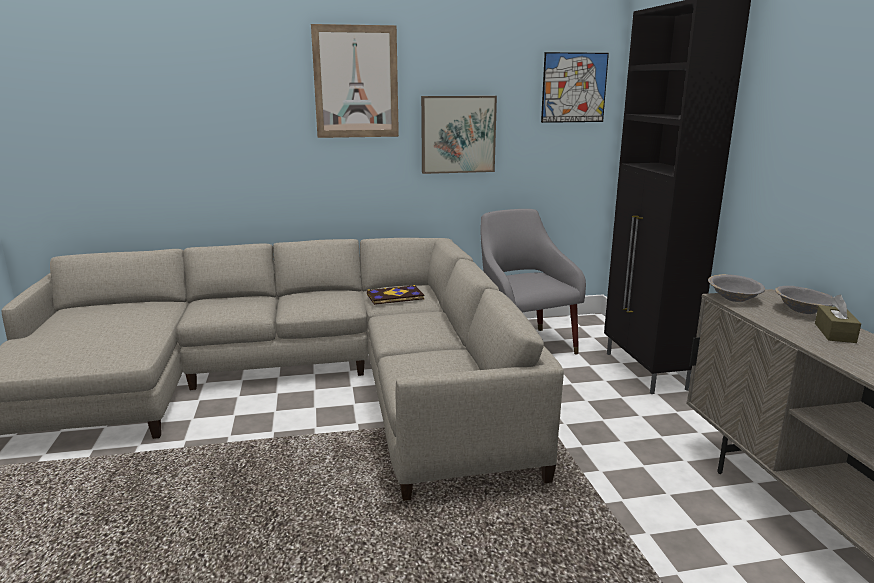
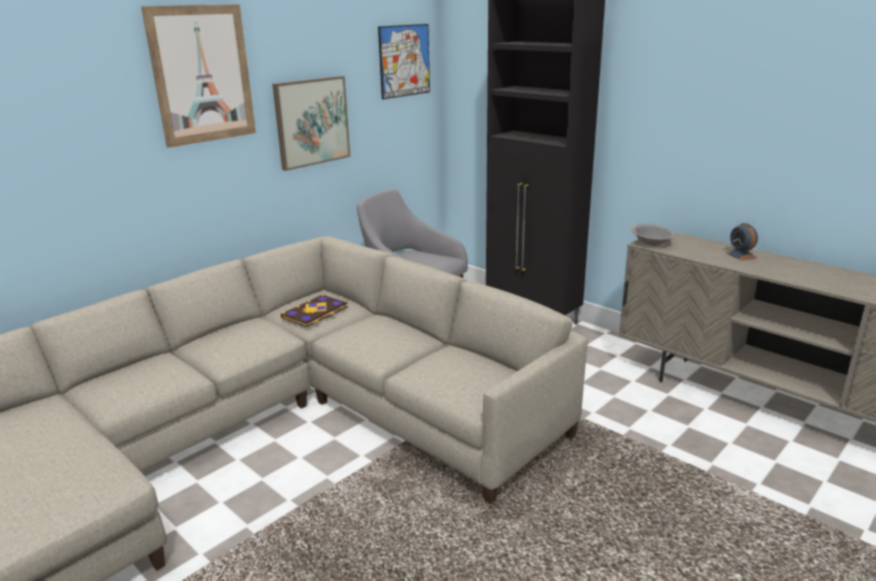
camera: 35 degrees left, 5 degrees up
(803, 310) = (700, 242): grey bowl -> none
(834, 333) = (740, 255): brown tissue box -> alarm clock

